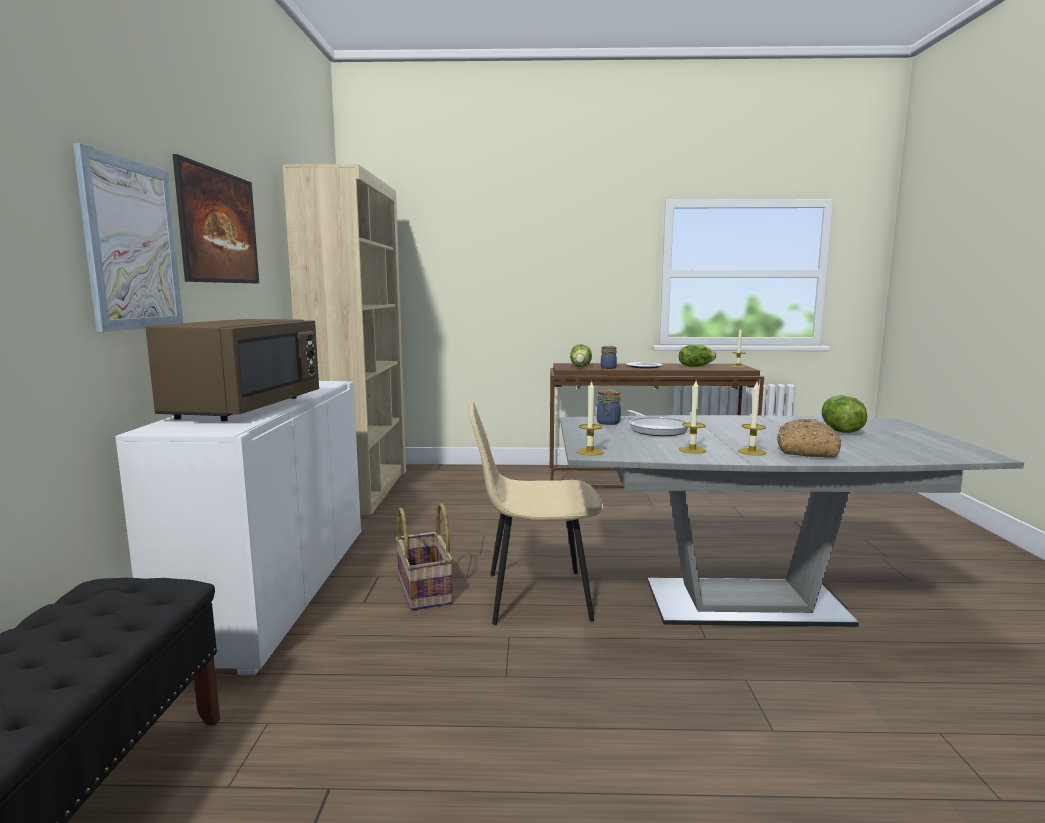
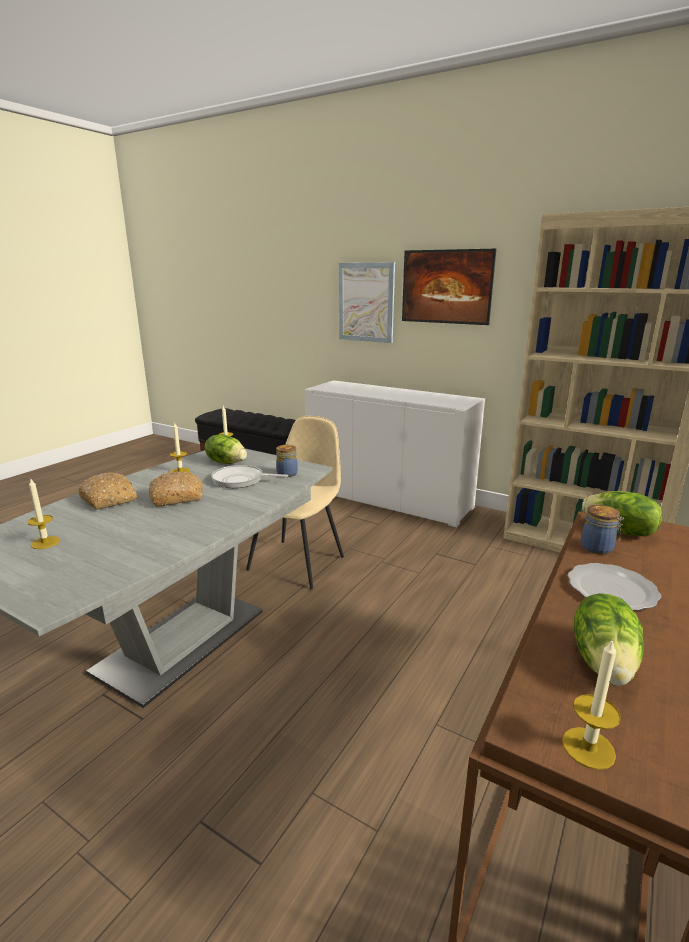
camera: 120 degrees right, 10 degrees up
(245, 408) = (372, 391): brown microwave -> none
(425, 590) = (344, 533): basket -> none
(737, 435) = (177, 497): none -> bread
(752, 452) = (143, 484): candle -> candle (45, 542)
(839, 431) = (101, 545): lettuce -> lettuce (226, 462)

